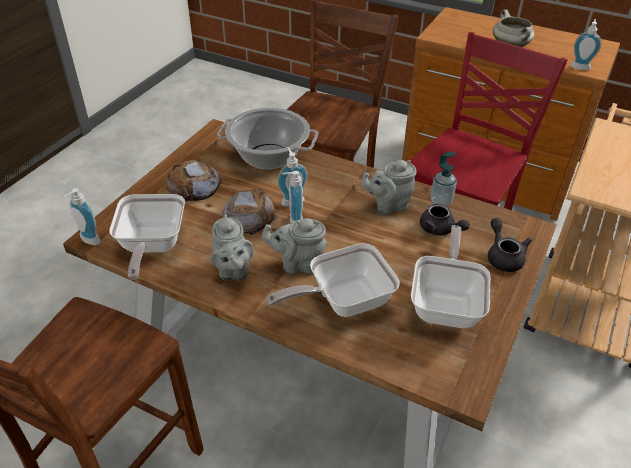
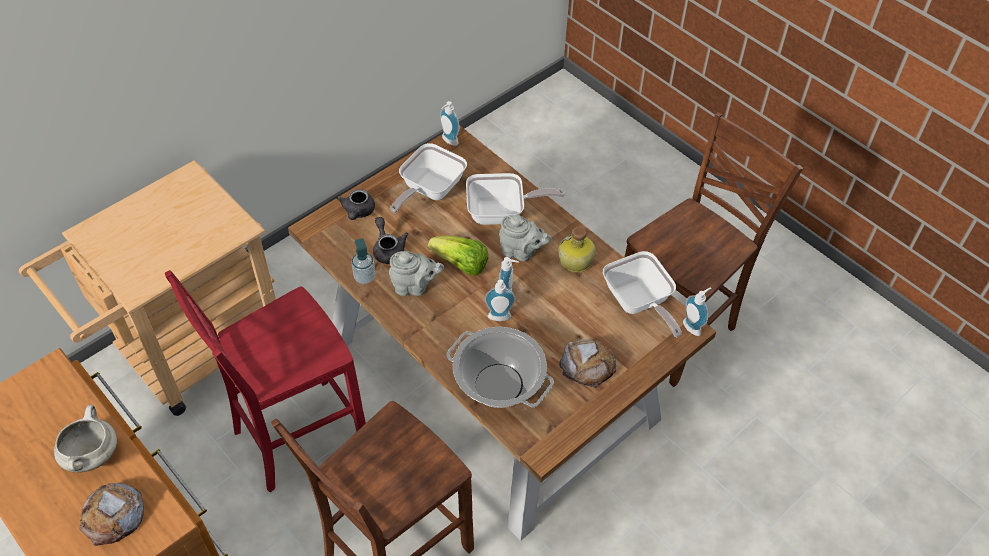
camera: 160 degrees left, 10 degrees up
(151, 247) = (638, 303): frying pan -> frying pan turned 135 degrees clockwise
(232, 271) = (575, 261): grey teapot -> bottle
(249, 216) = (545, 312): bread -> bread (113, 516)
(356, 235) = (460, 265): none -> lettuce
(580, 66) = (54, 383): soap dispenser -> soap dispenser (448, 141)

